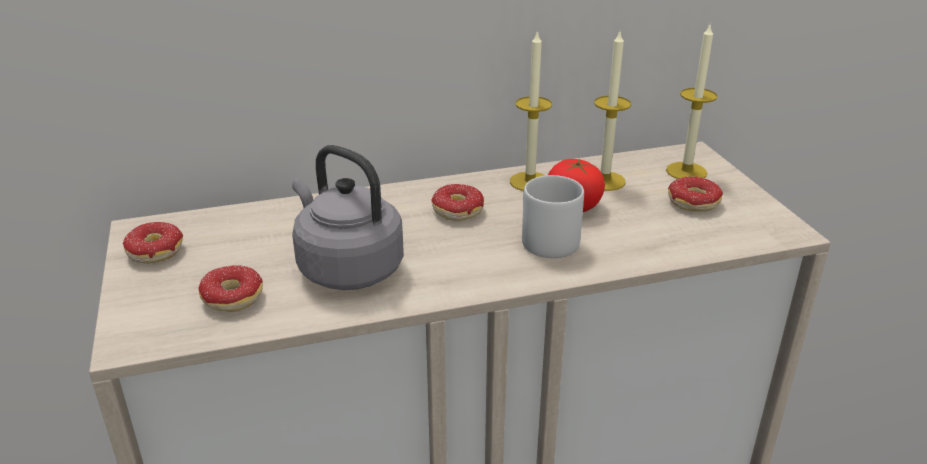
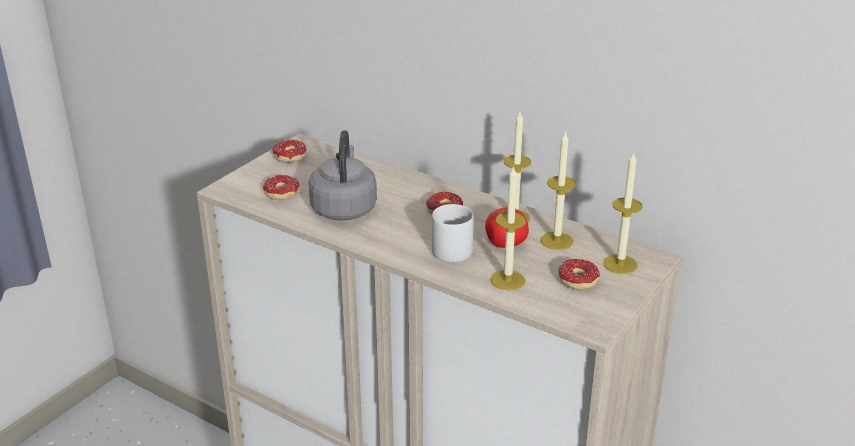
camera: 50 degrees right, 0 degrees up
(648, 237) = (507, 280): none -> candle

